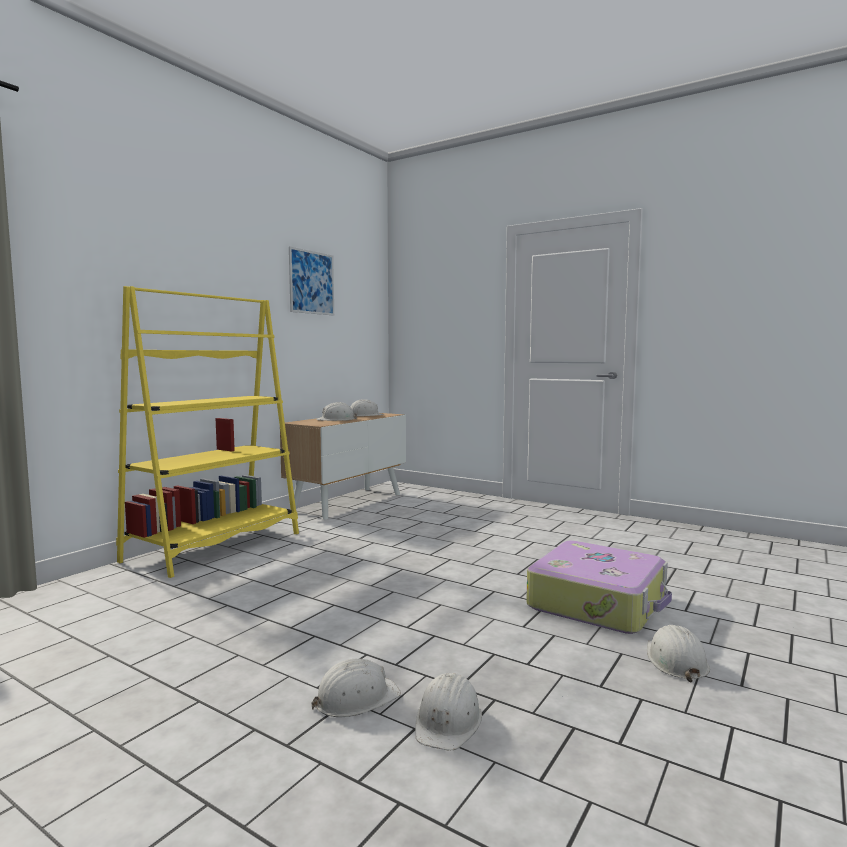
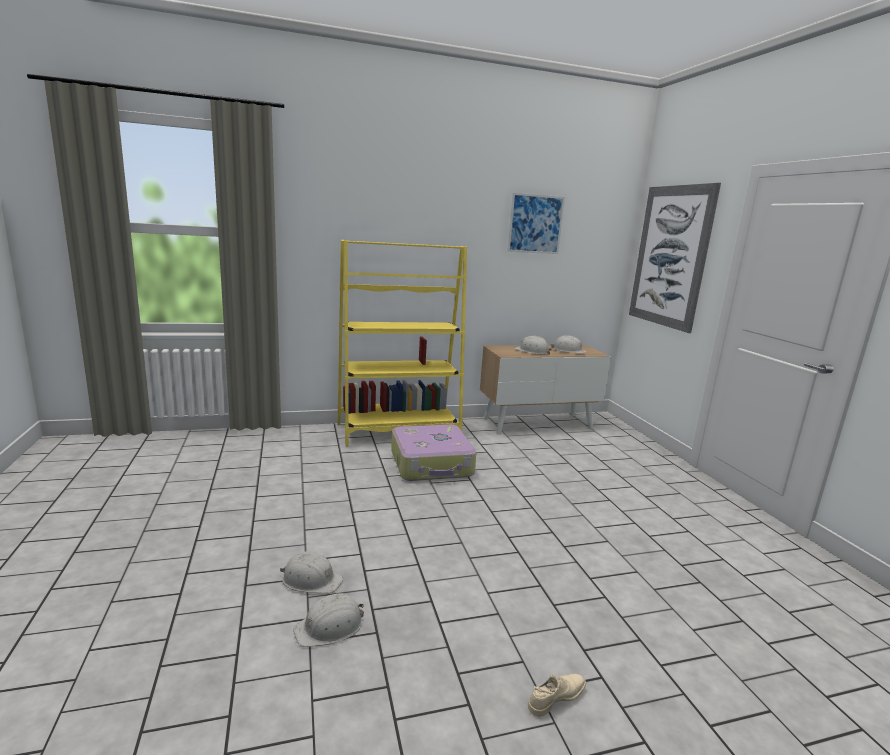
camera: 40 degrees right, 10 degrees up
(437, 312) = (670, 256): none -> picture
(598, 602) = (587, 609): suitcase -> suitcase (432, 464)
(675, 661) = (556, 698): white hard hat -> beige shoe

